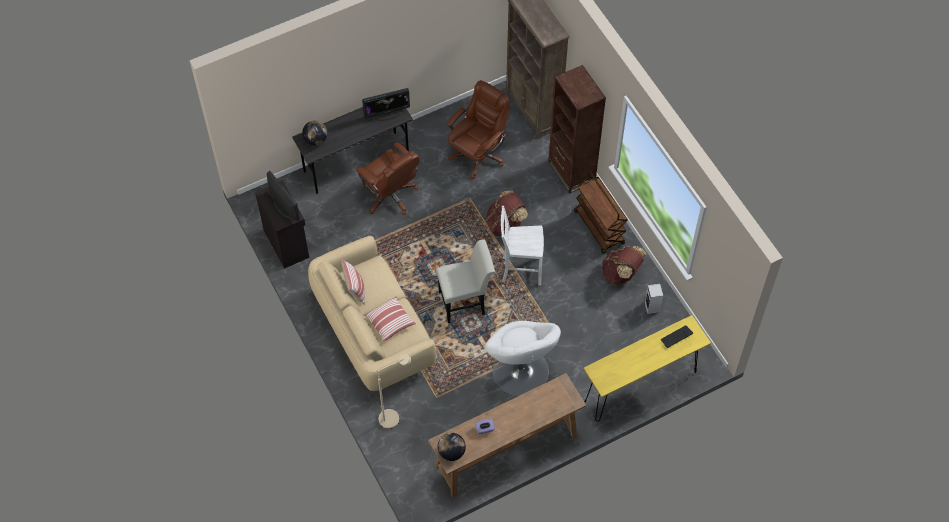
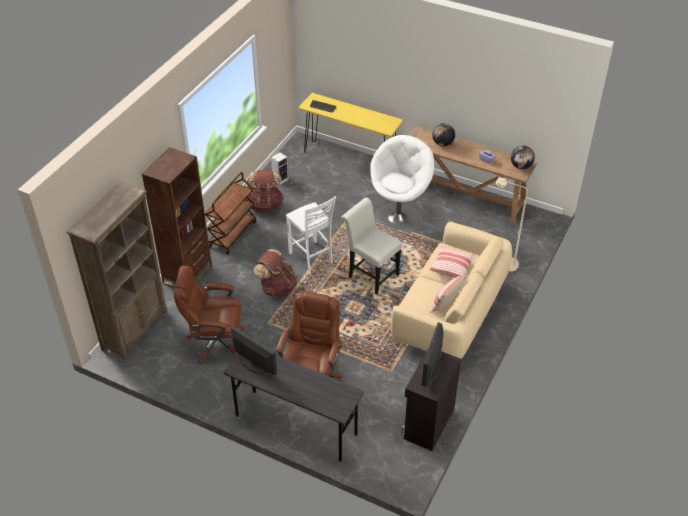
camera: 125 degrees left, 15 degrees down
(316, 140) = (332, 401): globe -> globe (442, 144)

